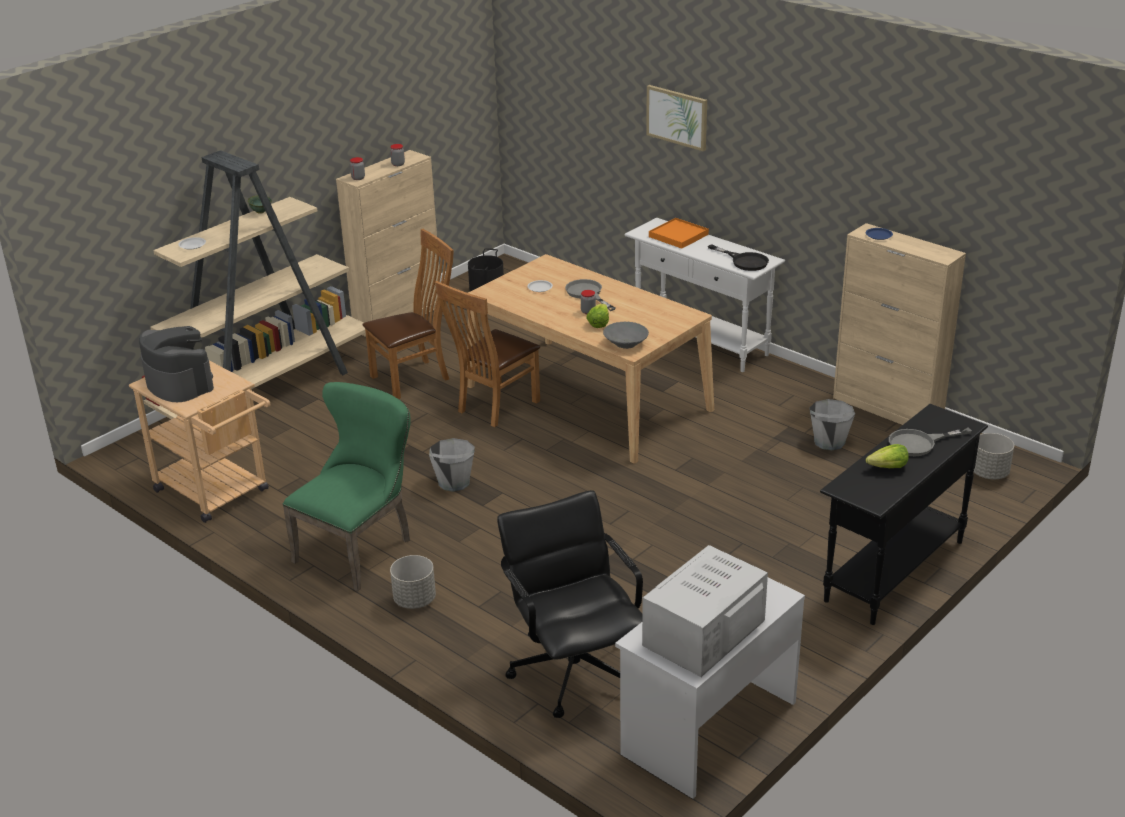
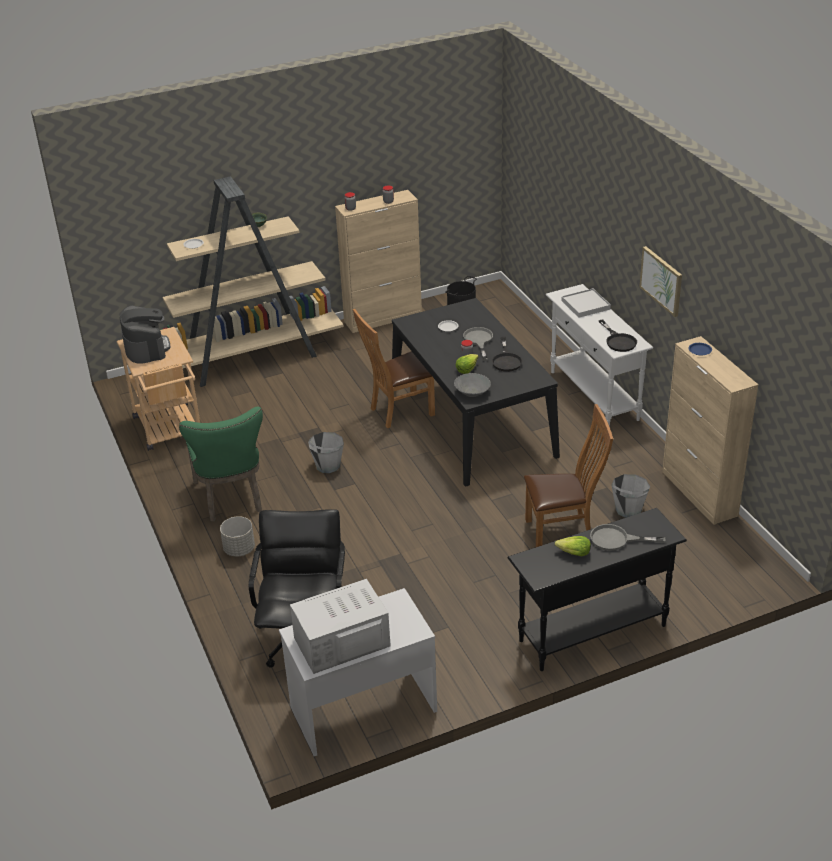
camera: 25 degrees right, 5 degrees up
(360, 548) = (231, 499): green chair -> green chair turned 105 degrees clockwise
(415, 377) = (360, 372): brown chair -> brown chair (563, 531)
(588, 398) = (472, 421): beige dining table -> black dining table
(635, 305) = (506, 360): none -> black frying pan
(677, 117) = (598, 207): picture -> picture (661, 280)
(678, 235) = (585, 305): orange tray -> white tray
(989, 473) = (737, 574): grey planter -> none

